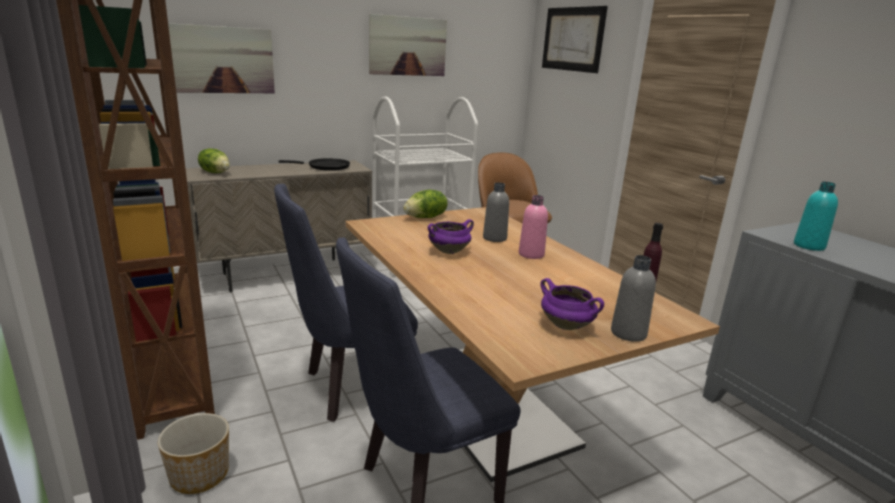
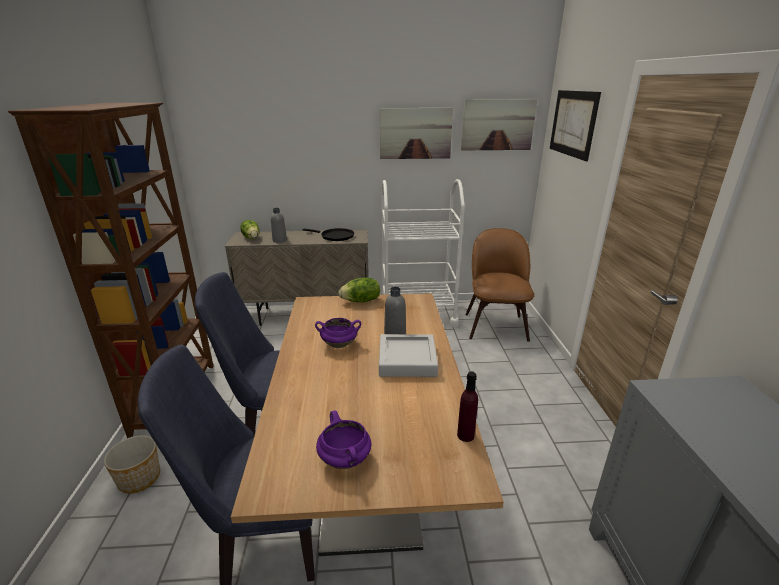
camera: 25 degrees right, 5 degrees up
(223, 60) = (263, 152): picture -> picture (497, 125)
(531, 254) = (407, 360): pink bottle -> grey tray
(628, 333) = (393, 485): grey bottle -> grey bottle (279, 240)
(809, 246) = (695, 422): turquoise bottle -> none

